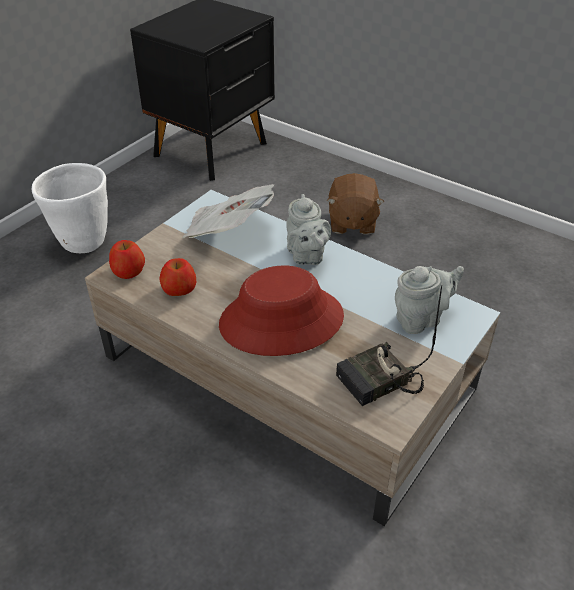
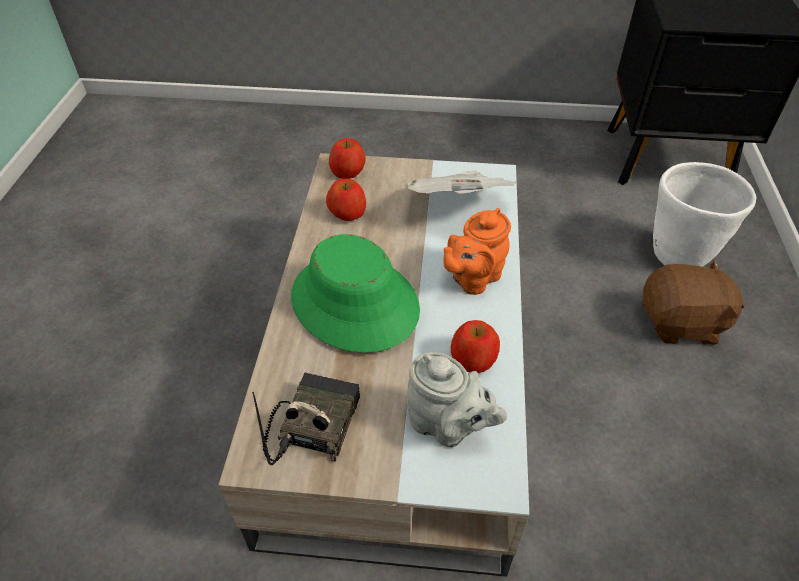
camera: 60 degrees right, 5 degrees up
(83, 242) = (448, 153): white planter -> white planter (677, 256)
(281, 321) = (354, 303): red hat -> green hat
(306, 256) = (473, 279): grey teapot -> orange teapot
(351, 222) = (681, 323): brown plush toy -> brown plush toy turned 150 degrees counterclockwise
(375, 285) = (473, 358): none -> apple
(379, 382) = (312, 424): radio -> radio turned 75 degrees clockwise

